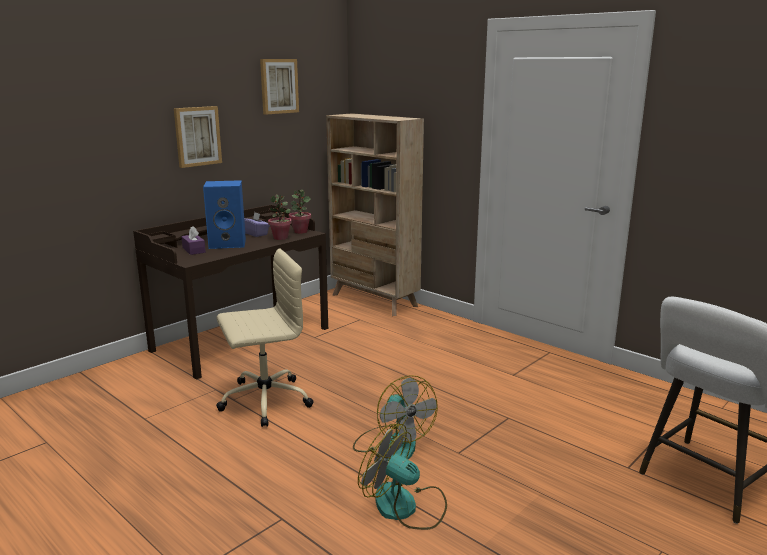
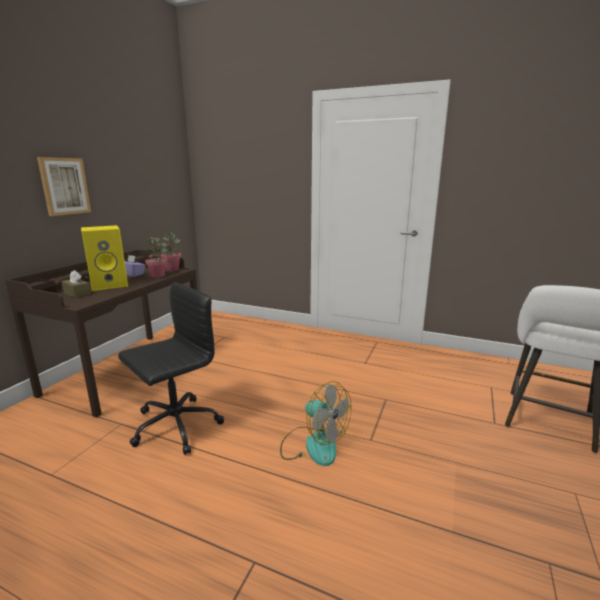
camera: 20 degrees left, 0 degrees up
(194, 250) = (77, 293): purple tissue box -> brown tissue box
(228, 243) = (110, 284): blue speaker -> yellow speaker
(264, 400) = (174, 426): beige office chair -> black office chair
(279, 86) = (135, 146): picture -> none
(374, 300) = (228, 321): beige bookcase -> none
(405, 507) = (363, 509): fan -> none

